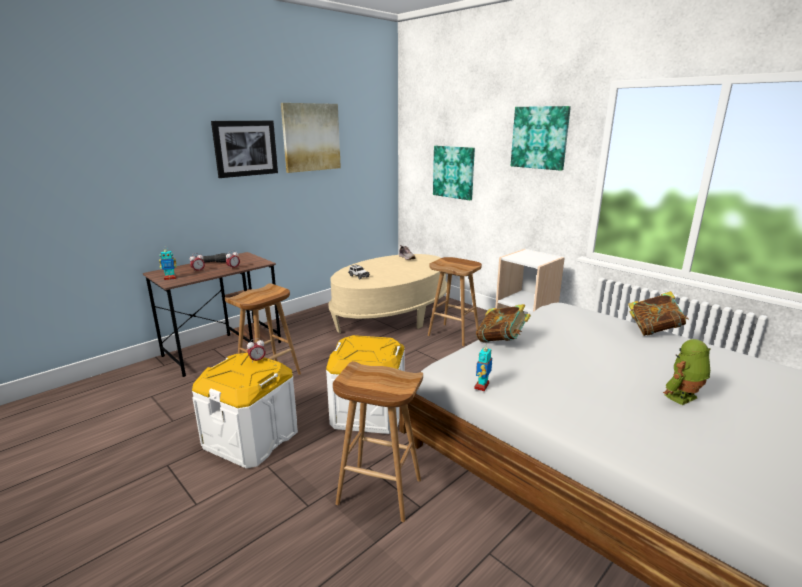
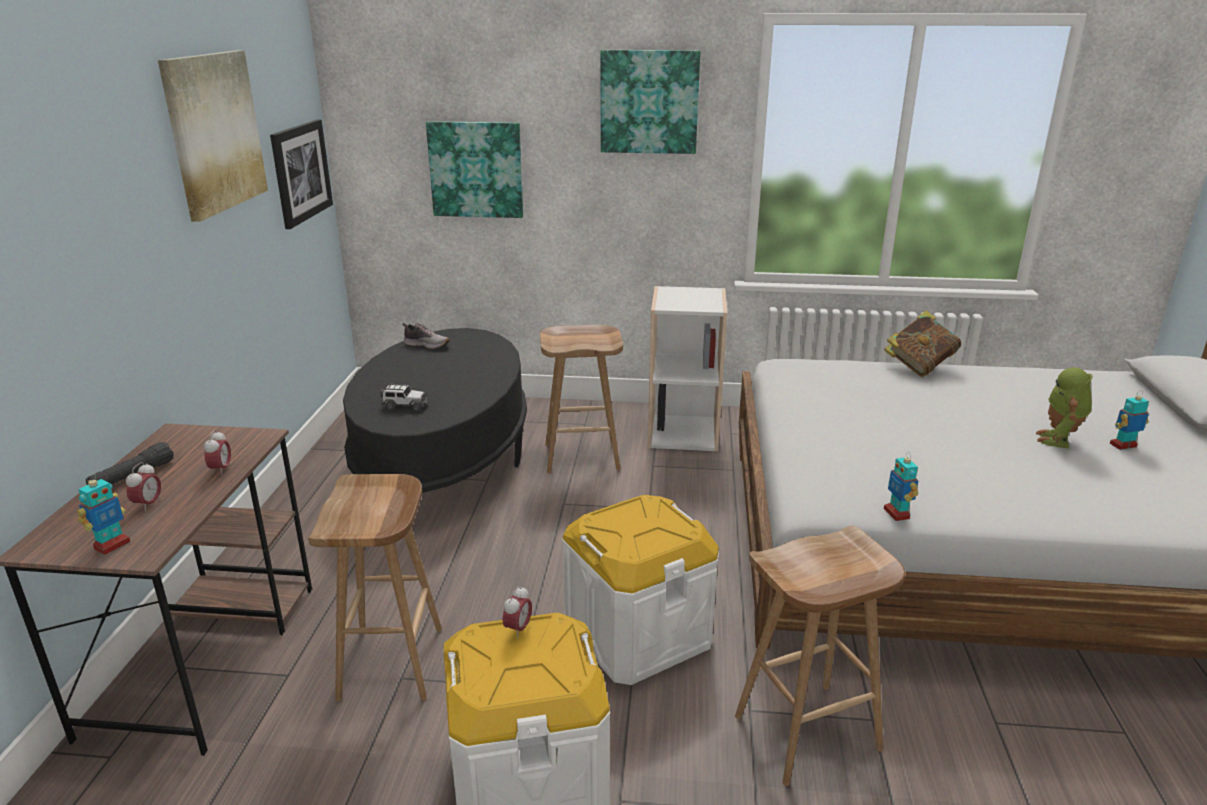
camera: 40 degrees left, 5 degrees up
(245, 148) = (120, 181): picture -> picture (301, 172)
(391, 316) = (444, 460): beige coffee table -> black coffee table
(501, 341) = (814, 442): book -> none
(741, 421) = (1123, 445): none -> toy robot

